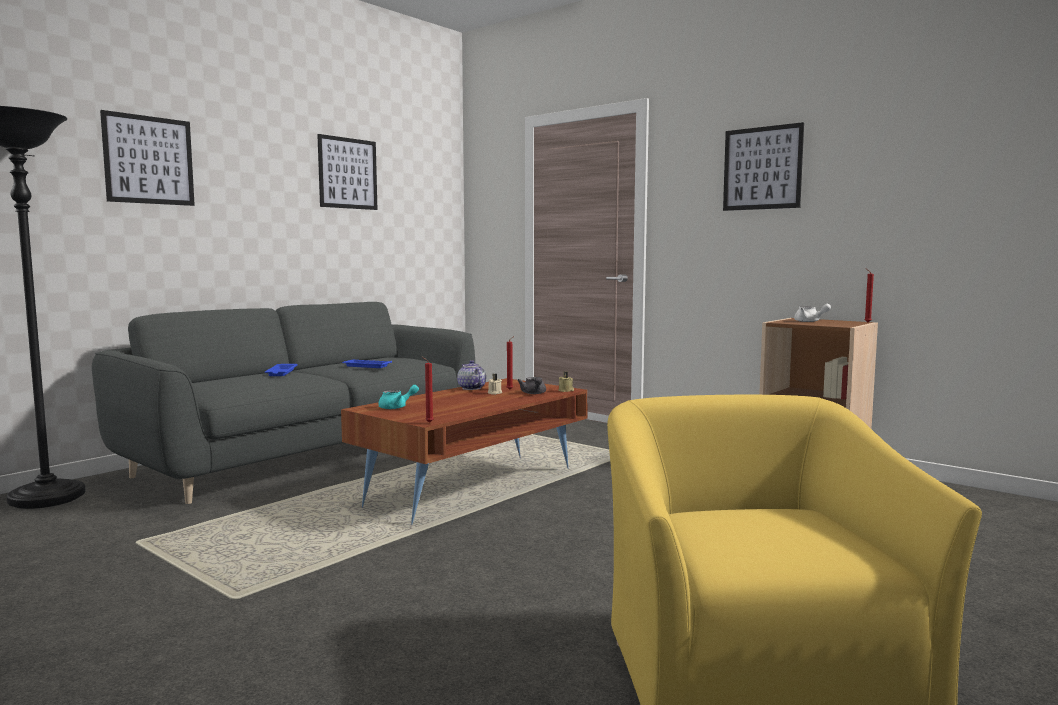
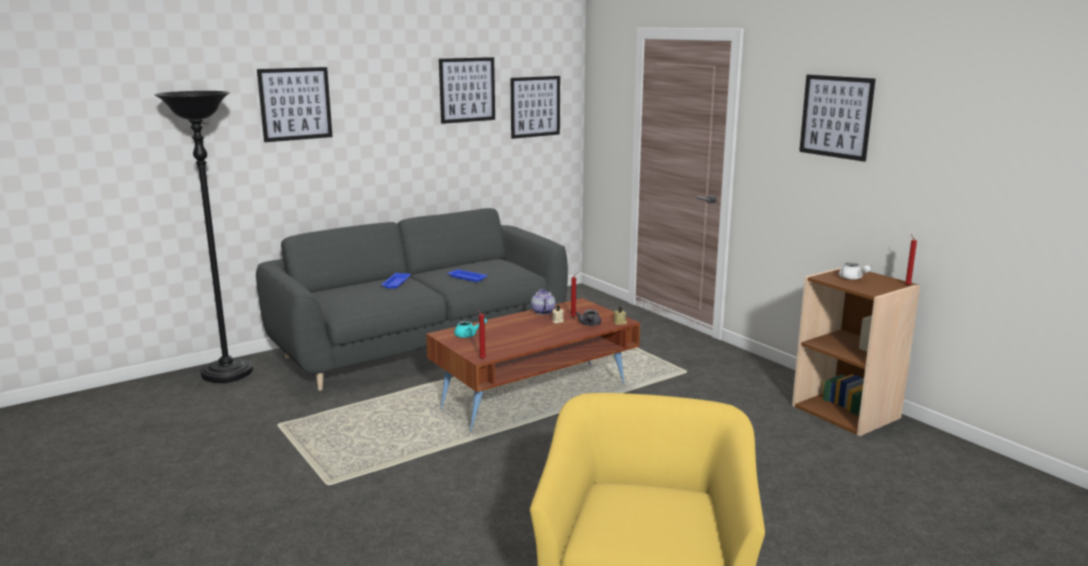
camera: 15 degrees right, 10 degrees up
(417, 201) = (535, 106): none -> picture

